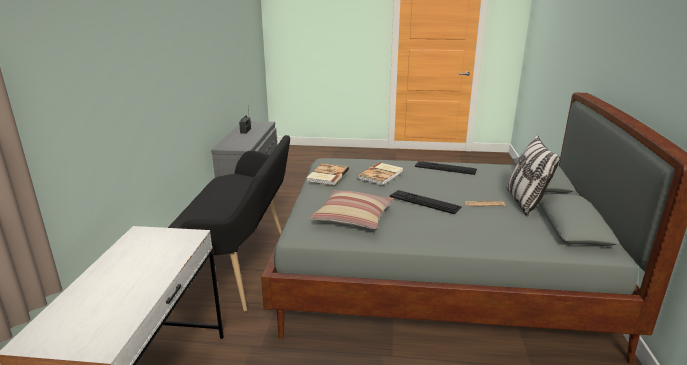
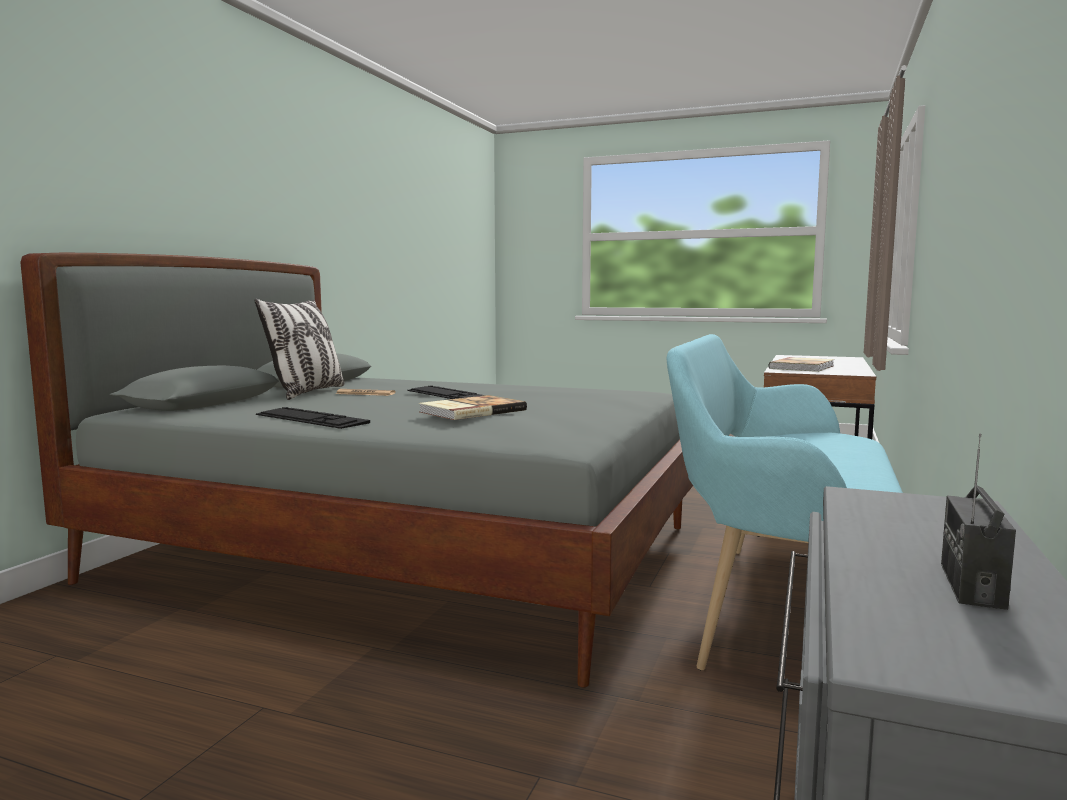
camera: 165 degrees left, 15 degrees down
(241, 266) = (778, 608): black bench -> turquoise bench
(327, 175) = (584, 416): book -> book (803, 367)
(352, 217) = (571, 395): pillow -> none

